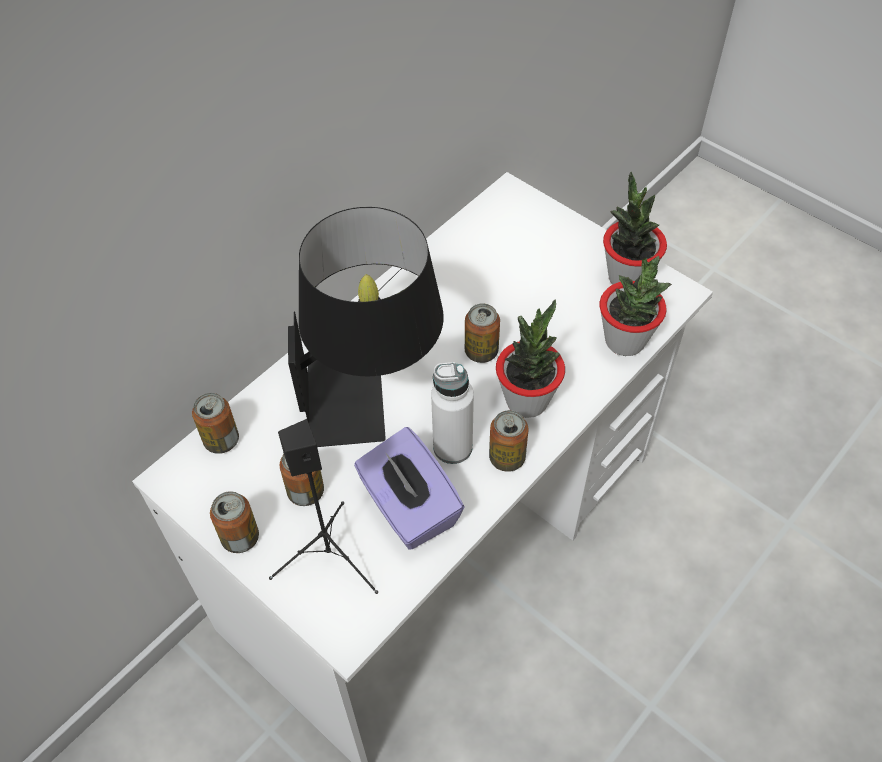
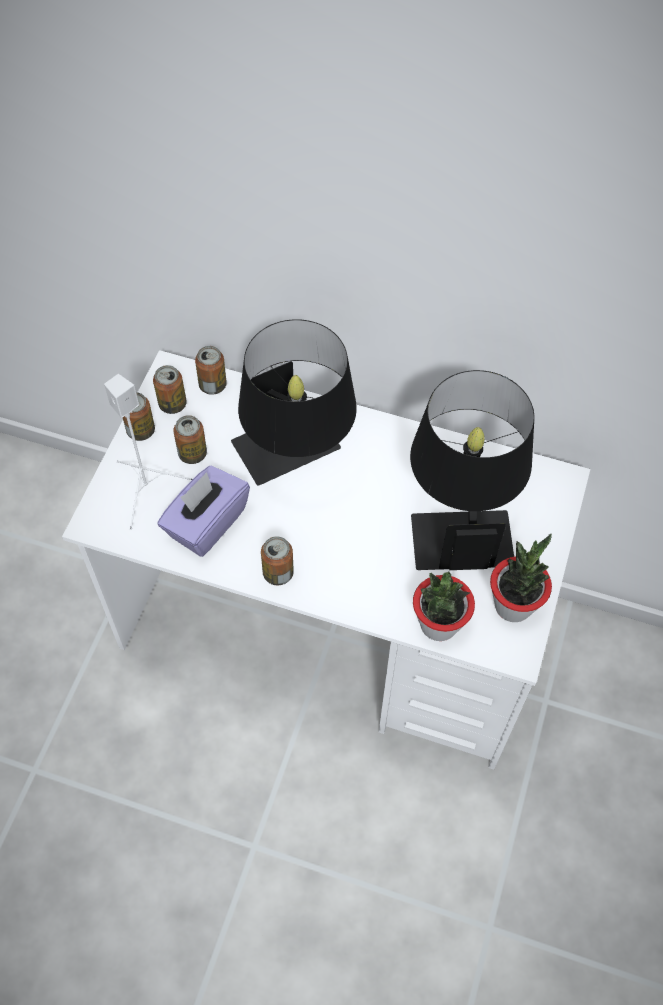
camera: 65 degrees right, 5 degrees up
(329, 555) = (148, 489): black speaker -> white speaker
(452, 447) = (271, 532): white bottle -> none
(481, 351) = (373, 520): can -> can (172, 404)
(516, 283) = (459, 520): none -> black table lamp
(527, 400) = (339, 569): potted plant -> none

